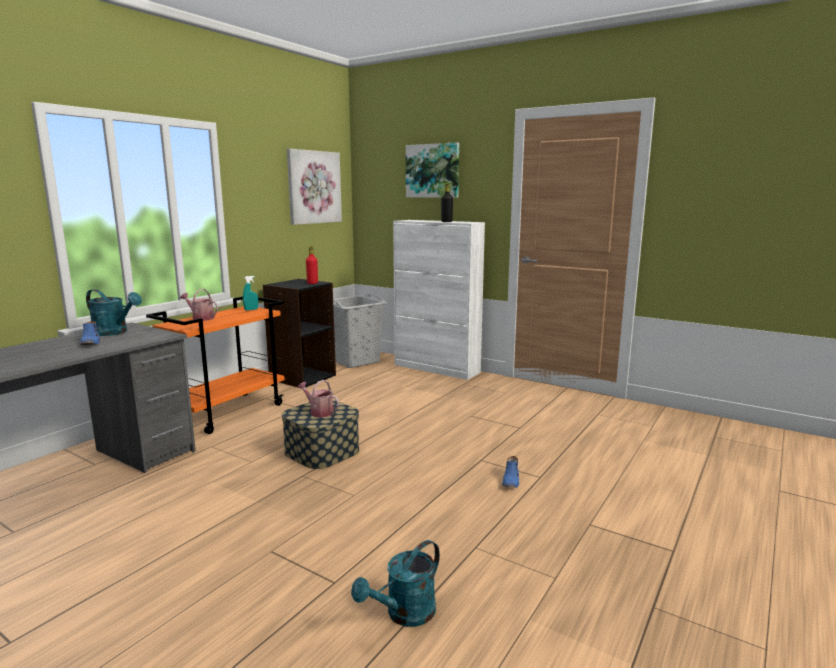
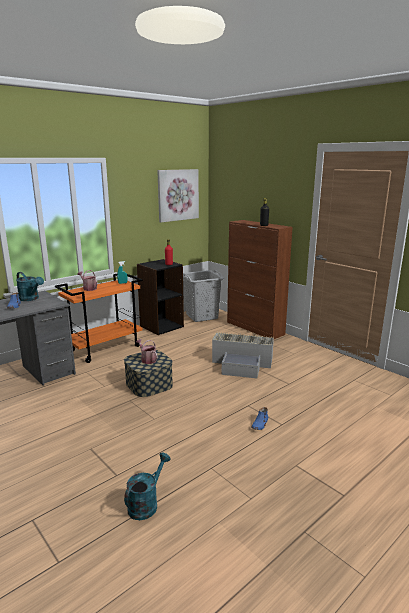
camera: 15 degrees right, 5 degrees up
(404, 614) = (146, 503): turquoise watering can -> turquoise watering can turned 150 degrees clockwise
(433, 171) = (260, 185): picture -> none
(437, 368) = (255, 328): white cabinet -> brown cabinet
(444, 410) = (242, 363): none -> grey storage box

